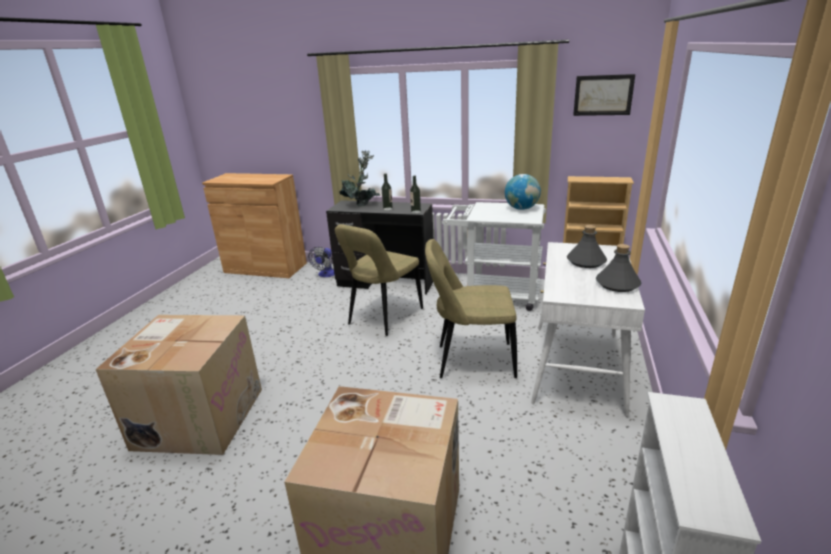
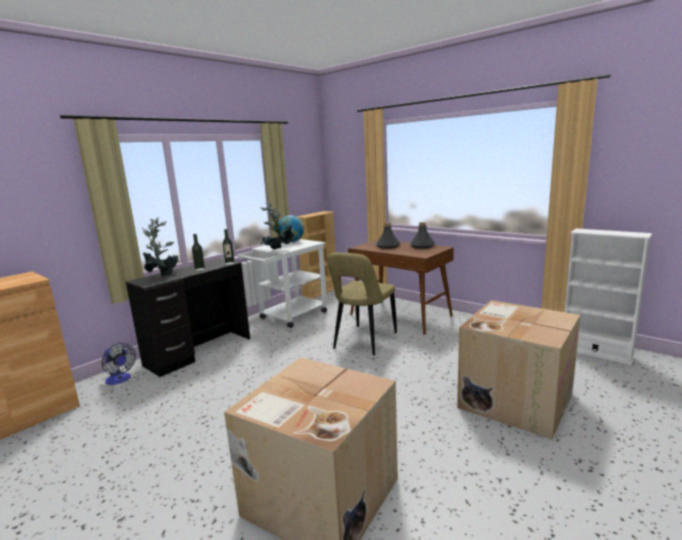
camera: 65 degrees left, 10 degrees down
(383, 318) = (261, 363): beige chair -> none
(474, 214) = (278, 250): none -> potted plant
(577, 367) = (401, 315): white desk -> brown desk
(603, 95) = (302, 159): picture -> none

